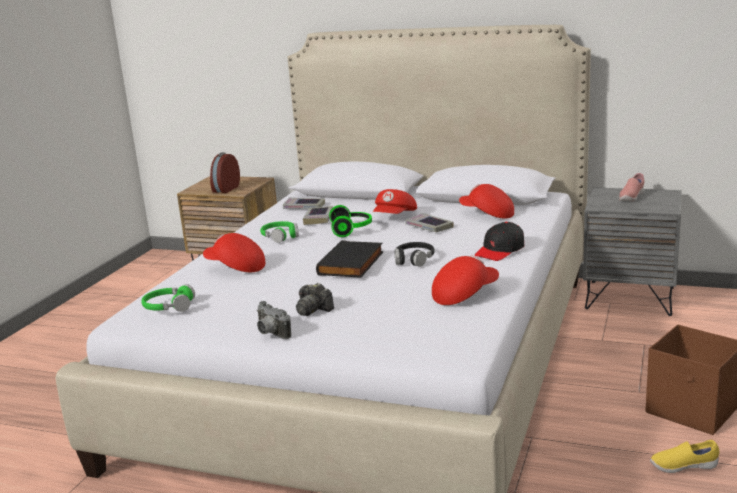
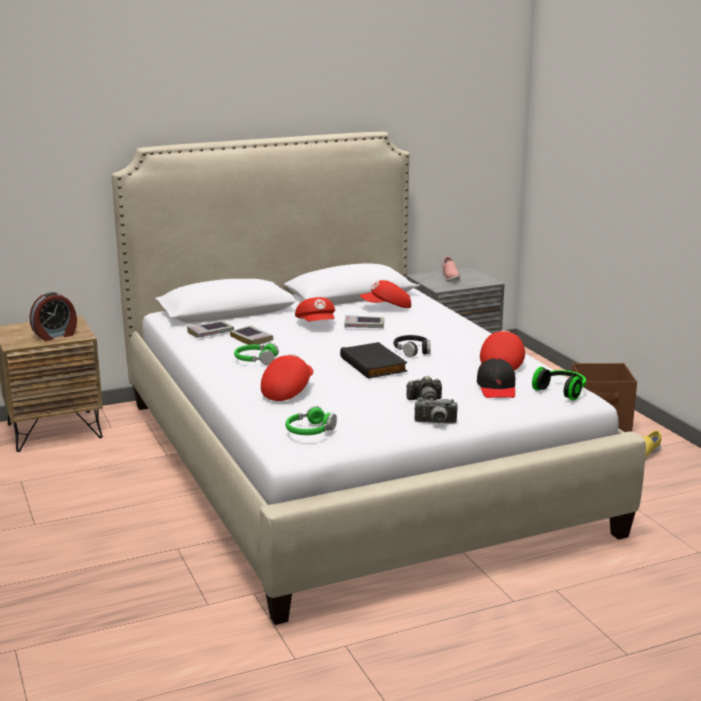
camera: 45 degrees left, 0 degrees up
(225, 189) = (55, 335): alarm clock -> alarm clock turned 105 degrees counterclockwise
(235, 267) = (287, 390): red cap -> red cap turned 135 degrees clockwise
(351, 230) = (308, 341): headphones -> headphones (561, 391)
(500, 250) = (457, 331): black cap -> black cap (497, 388)

